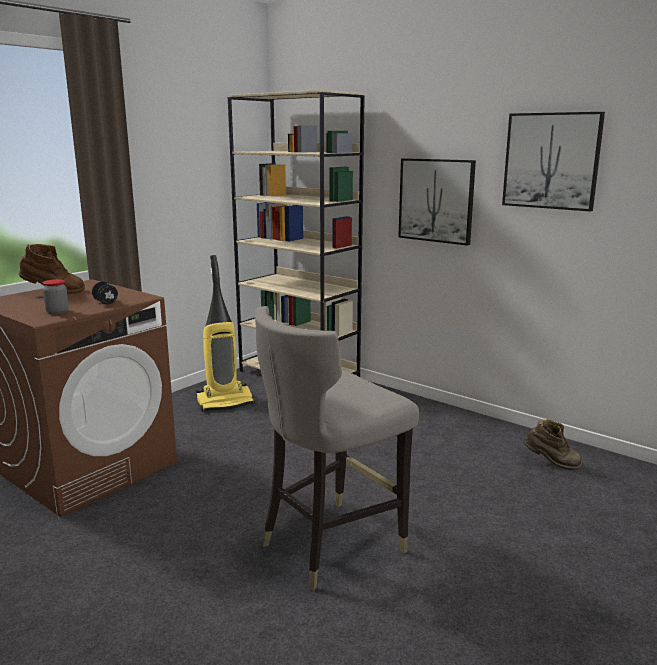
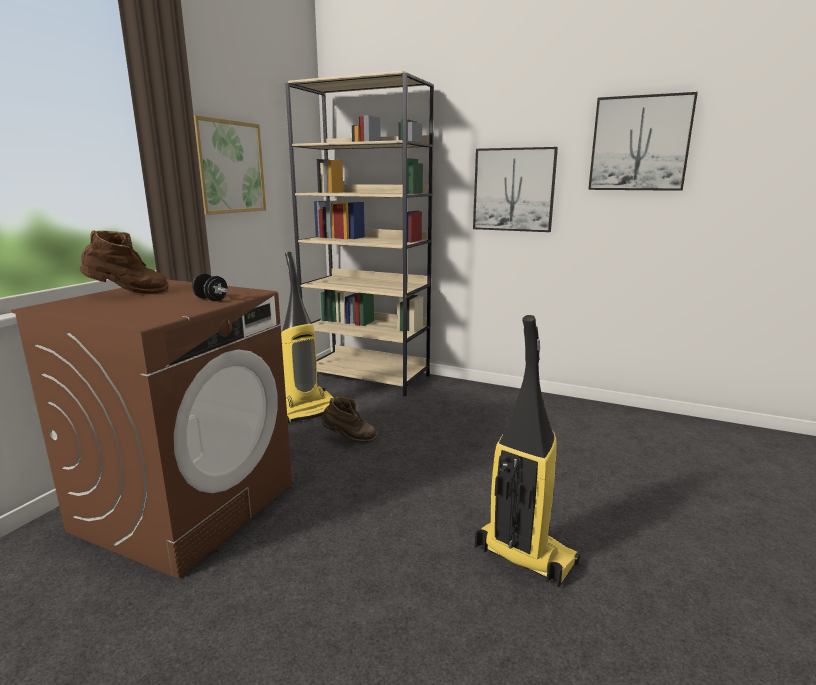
camera: 15 degrees left, 0 degrees up
(57, 312) = (157, 312): jar -> none
(166, 178) = (229, 167): none -> picture
(330, 545) = (523, 556): grey stool -> vacuum cleaner
(551, 464) = (658, 434): brown boot -> brown boot (349, 439)

